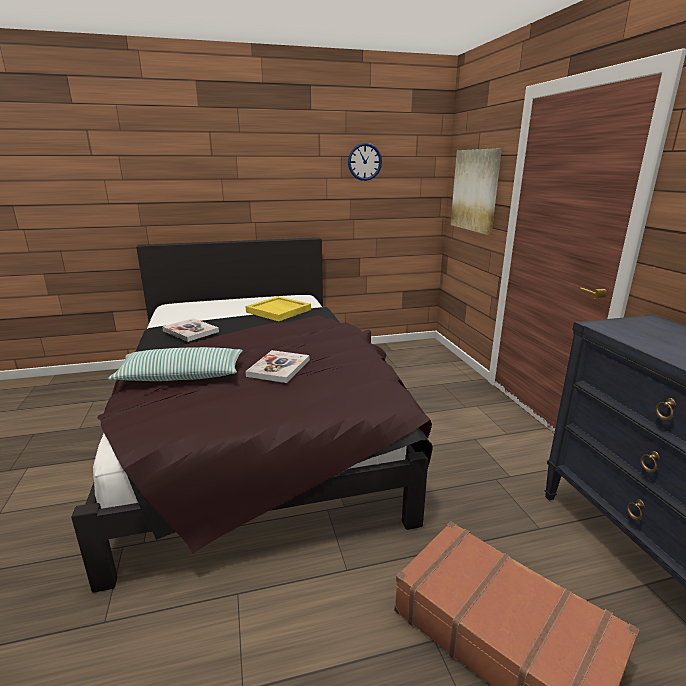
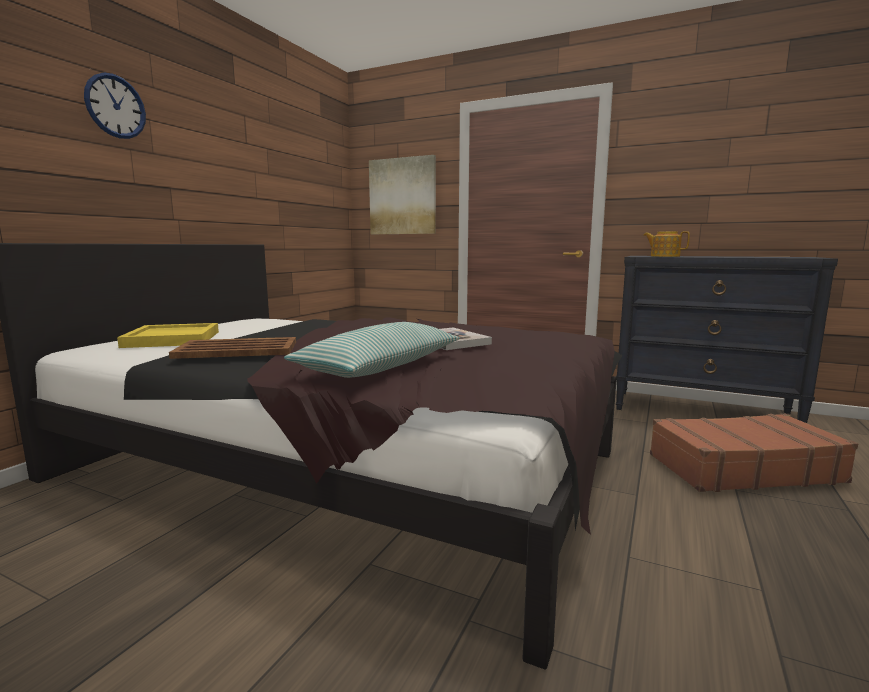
camera: 50 degrees left, 10 degrees down
(190, 331) = (236, 350): book -> brown tray
(279, 311) = (277, 326): yellow tray -> yellow tray (174, 339)
(364, 162) = (289, 159): wall clock -> wall clock (115, 106)
(631, 335) = (664, 256): none -> teapot

